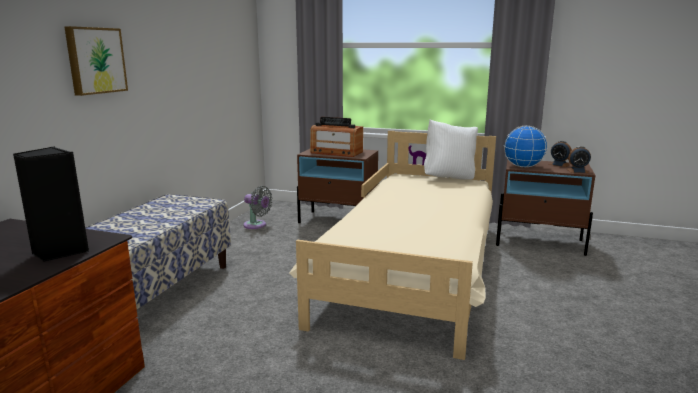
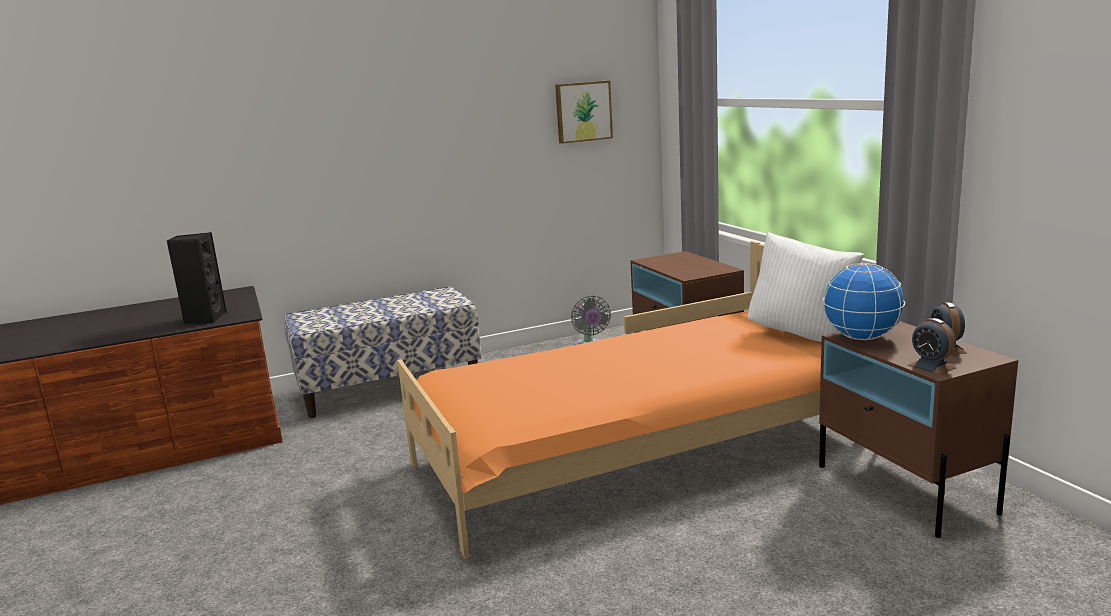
camera: 50 degrees right, 0 degrees up
(95, 60) = (358, 144): picture -> picture (583, 111)
(336, 153) = (678, 265): radio -> none
(415, 269) = (636, 453): beige bed -> orange bed

